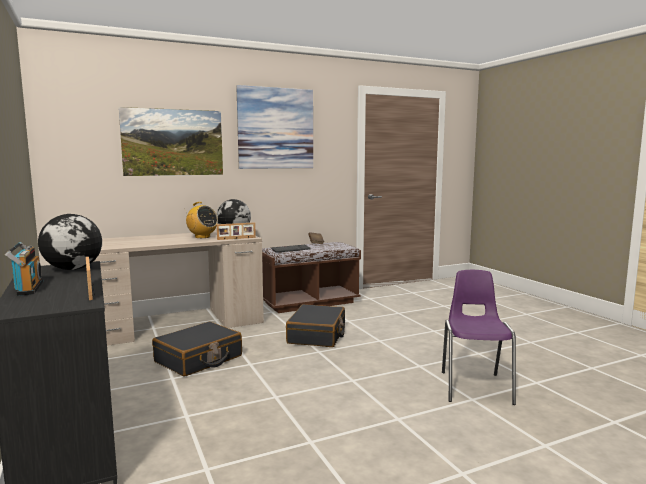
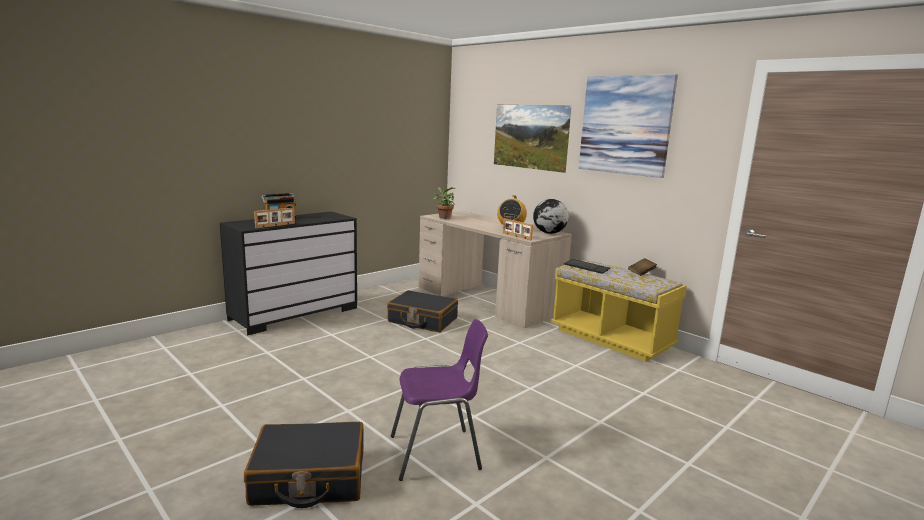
camera: 70 degrees right, 5 degrees up
(74, 269) = (329, 217): globe -> none
(109, 246) = (443, 217): none -> potted plant
(309, 302) = (611, 339): brown bench -> yellow bench
(317, 335) = (514, 355): black suitcase -> black suitcase (309, 478)

